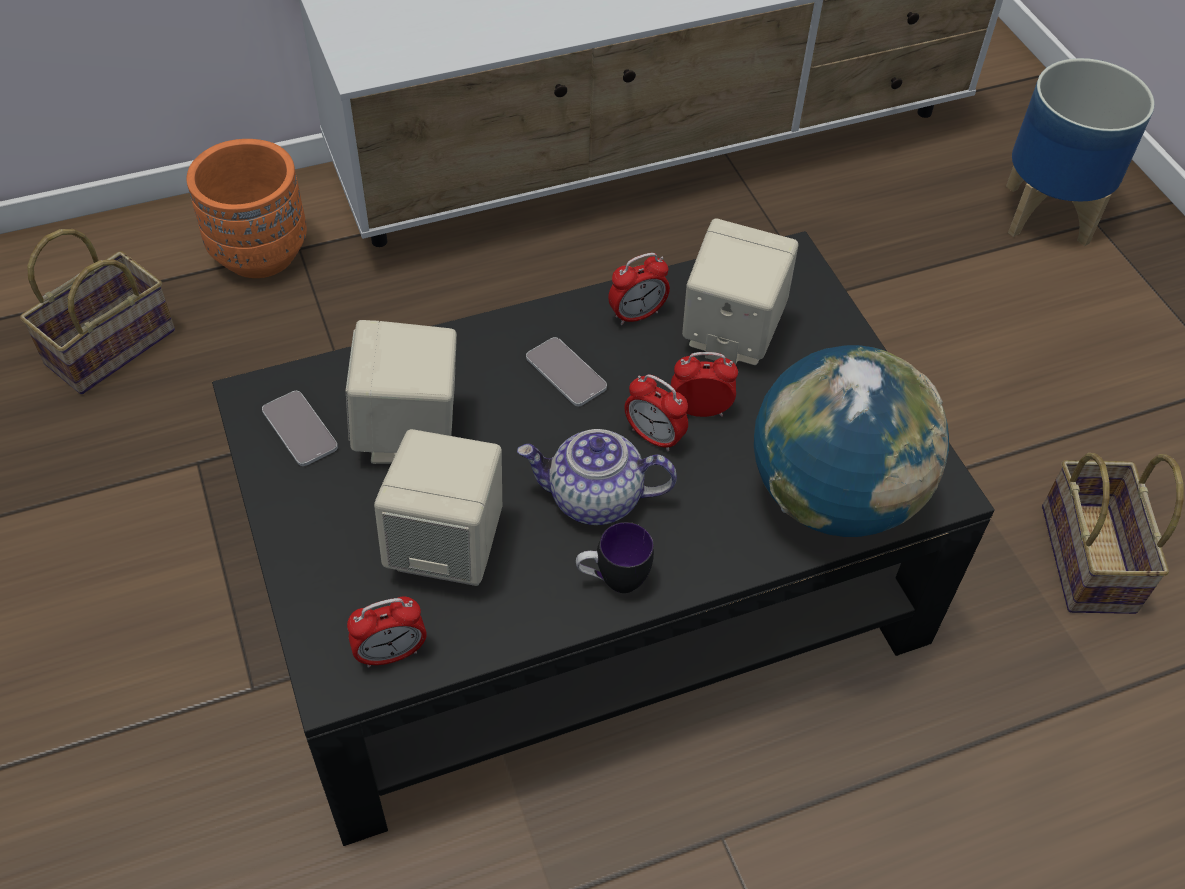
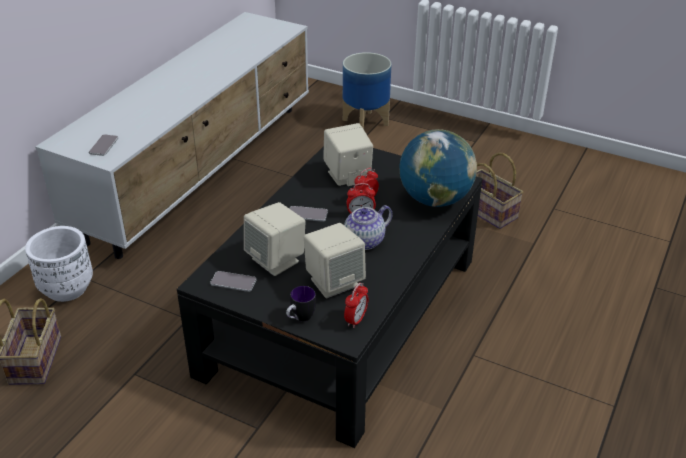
camera: 40 degrees left, 15 degrees down
(260, 253) = (67, 288): orange planter -> white planter
(386, 38) = (103, 145): none -> phone
(612, 580) = (399, 258): mug -> mug (300, 319)
(637, 315) = (309, 186): alarm clock -> none

